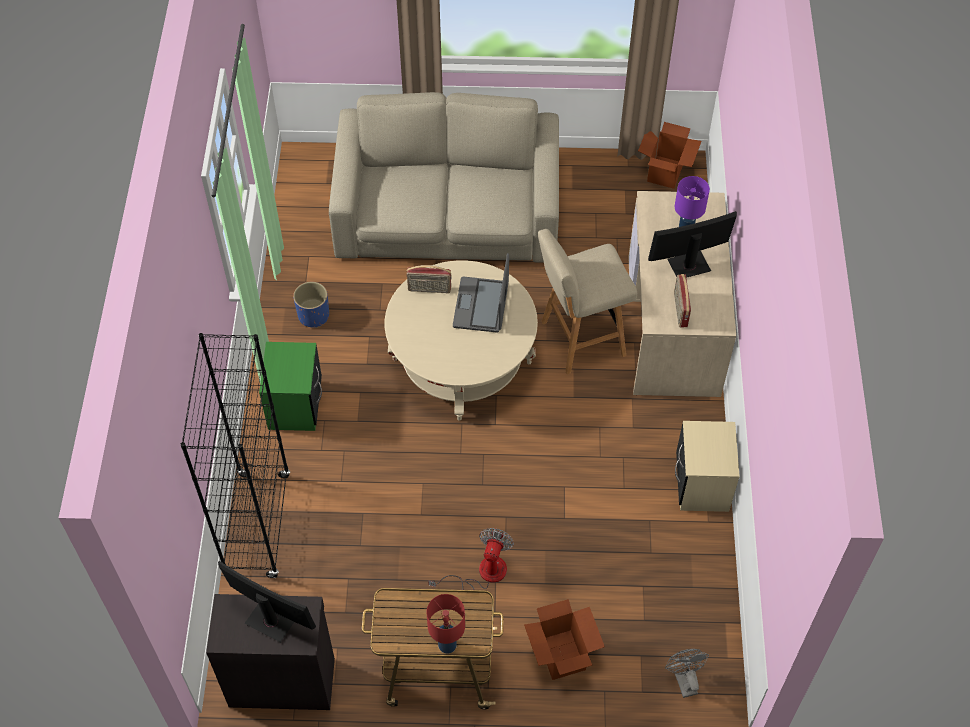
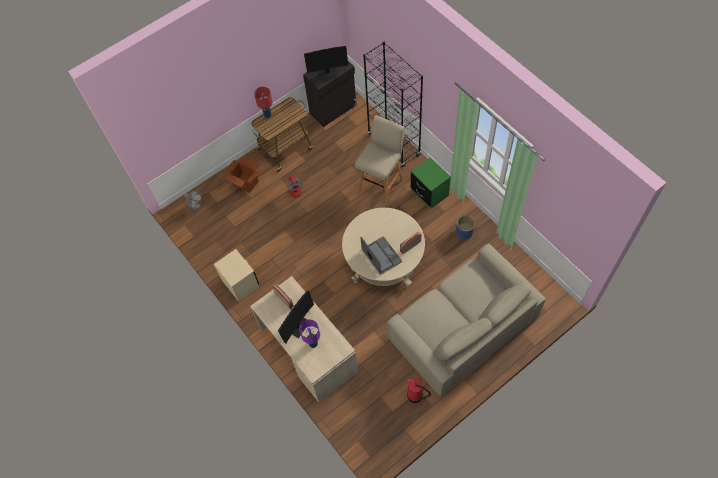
camera: 145 degrees right, 5 degrees up
(580, 339) = (343, 309): beige stool -> beige stool (381, 184)
(582, 186) = (415, 396): none -> fire extinguisher
(665, 172) = (382, 441): cardboard box -> none

